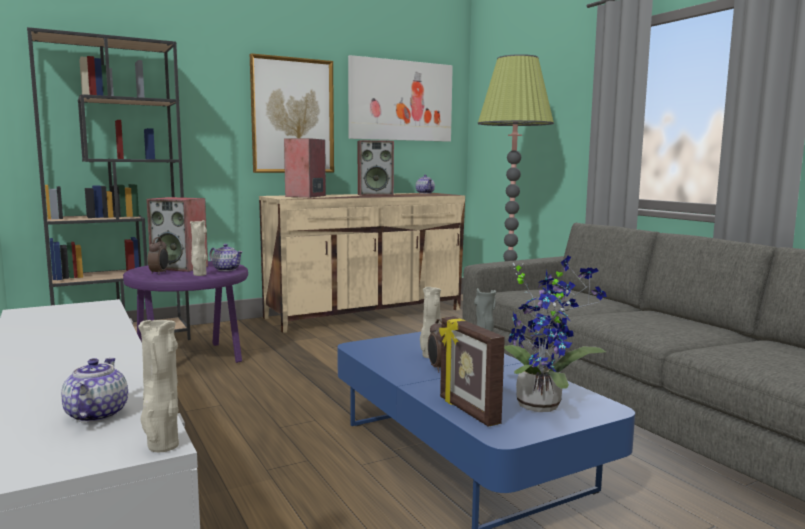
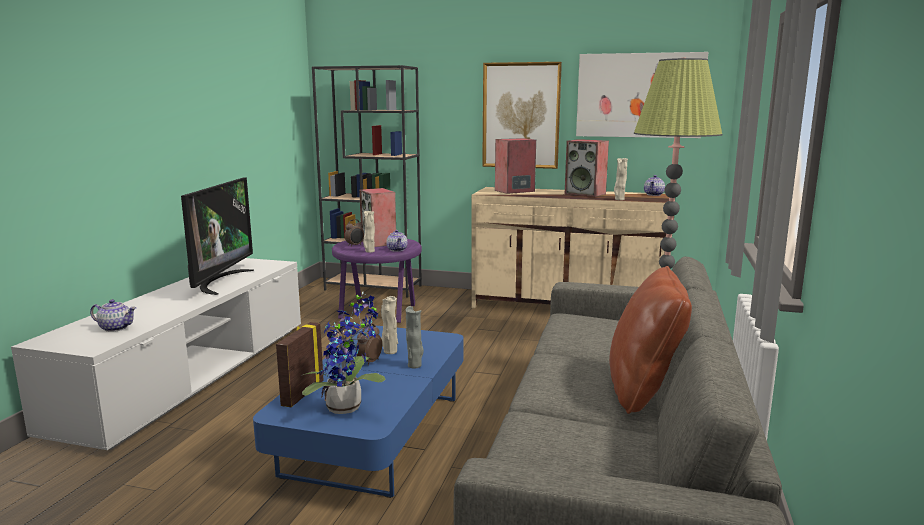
camera: 45 degrees right, 5 degrees up
(77, 334) = (220, 281): none -> television
(95, 415) = (115, 328): teapot -> teapot turned 60 degrees clockwise
(162, 447) = (91, 350): beige vase -> beige vase (619, 199)
(683, 320) = (644, 391): none -> brown pillow

